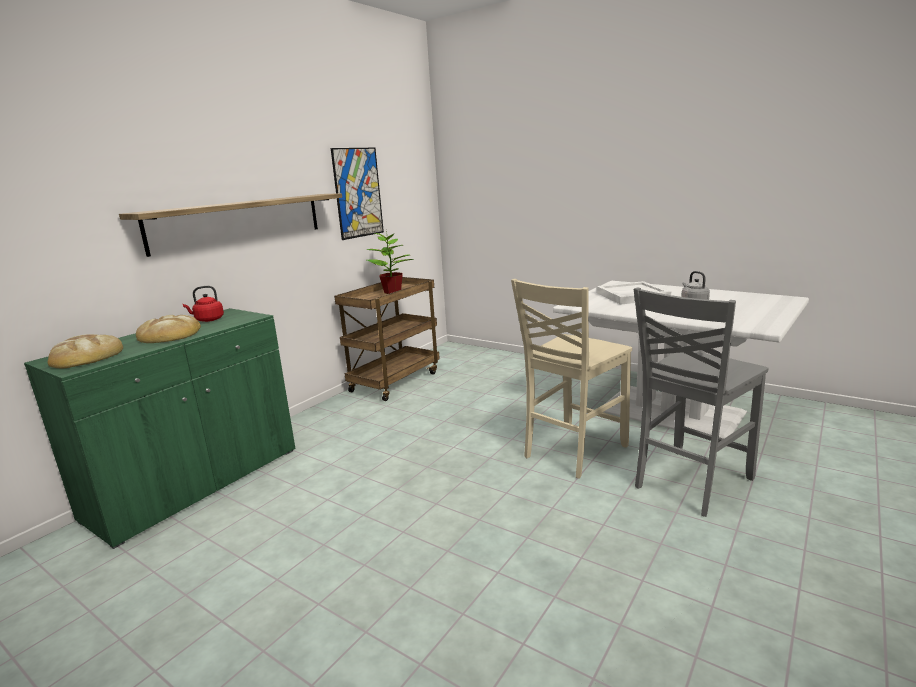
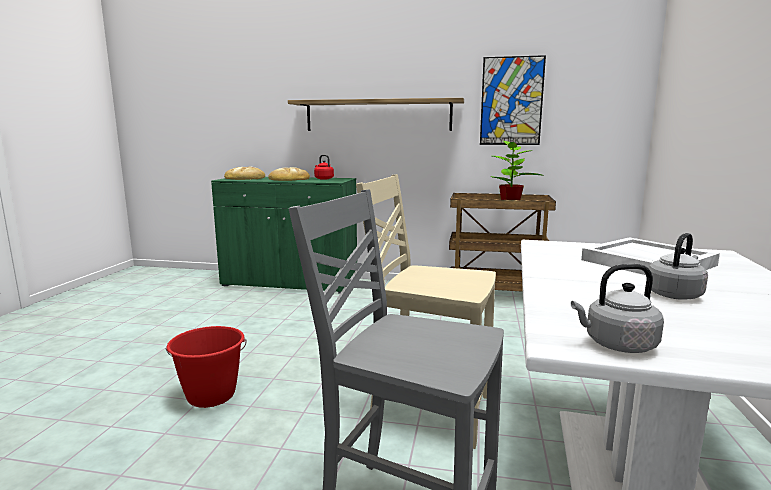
camera: 65 degrees right, 5 degrees down
(493, 563) = (211, 396): none -> red bucket
(765, 322) = (616, 345): none -> grey kettle

